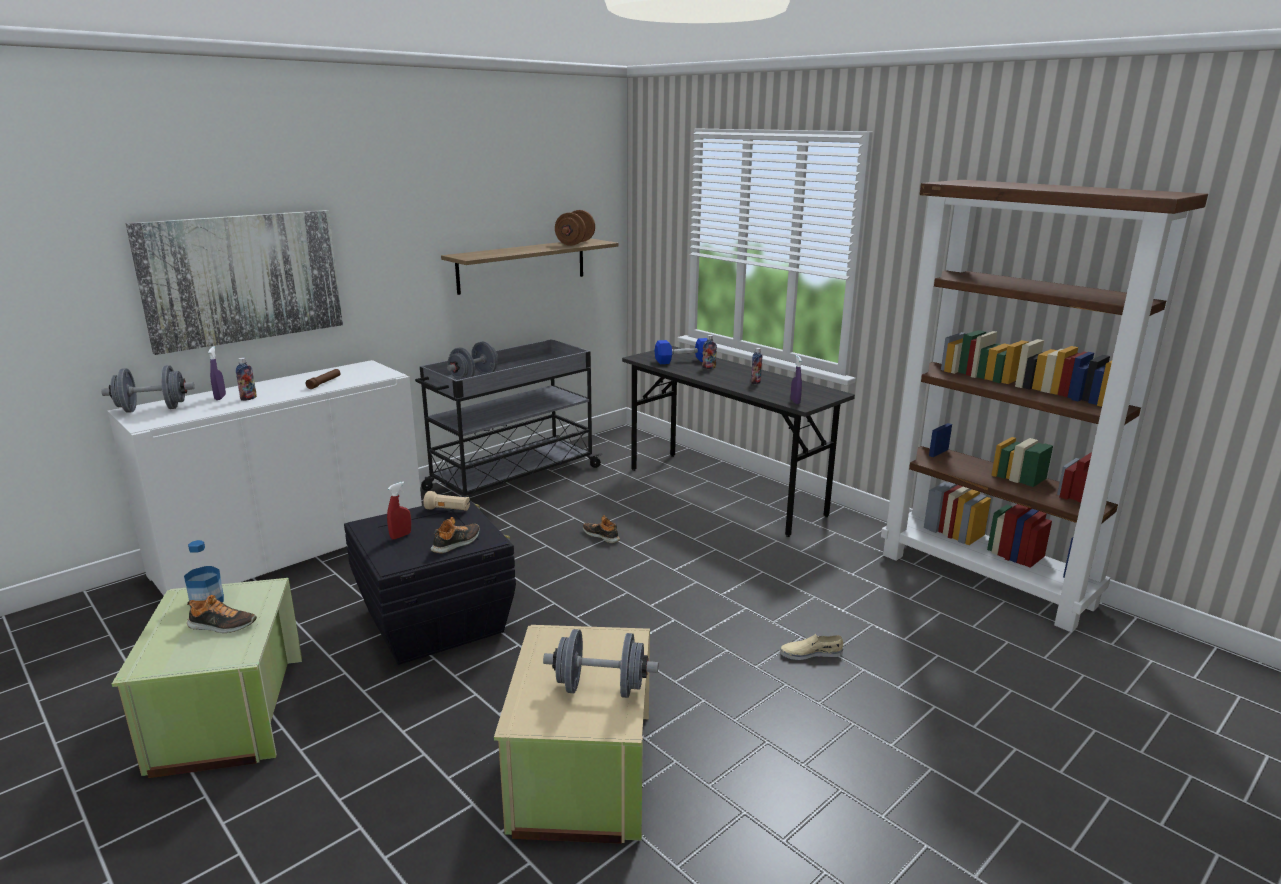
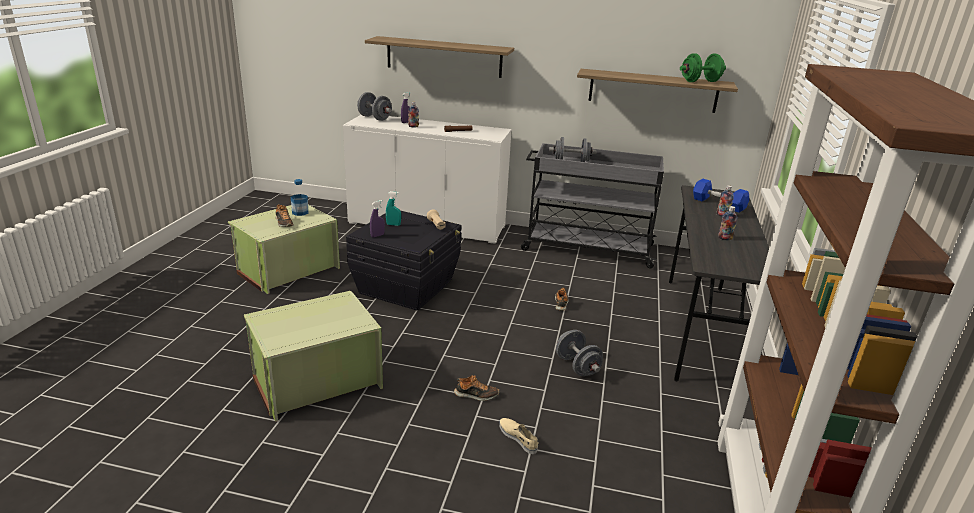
camera: 55 degrees right, 5 degrees up
(243, 278) = (444, 57): picture -> shelf
(401, 536) = (393, 225): red spray bottle -> turquoise spray bottle
(457, 543) = (402, 240): shoe -> shoe (476, 395)
(575, 243) = (700, 81): brown dumbbell -> green dumbbell
(579, 772) = (316, 381): beige storage box -> green storage box
(600, 688) = (305, 330): grey dumbbell -> grey dumbbell (577, 366)
(795, 401) = (710, 262): purple spray bottle -> purple spray bottle (377, 235)

